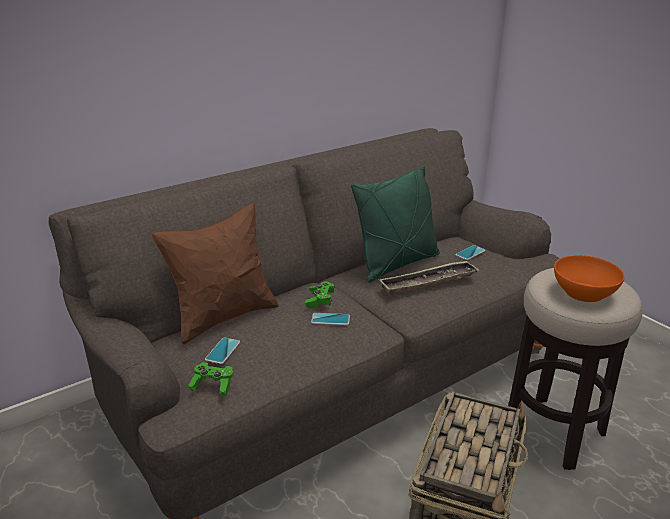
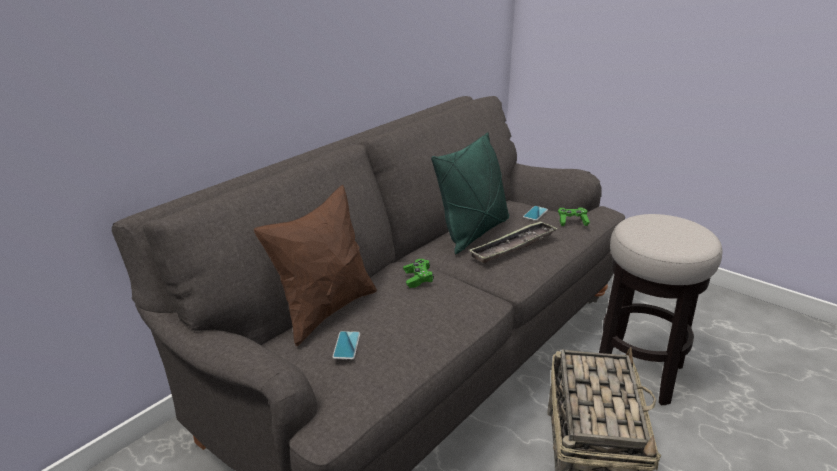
camera: 15 degrees left, 0 degrees up
(213, 385) = (353, 383): green game controller -> green game controller (572, 222)
(330, 319) = (439, 296): phone -> none
(583, 293) = (670, 237): orange bowl -> none

